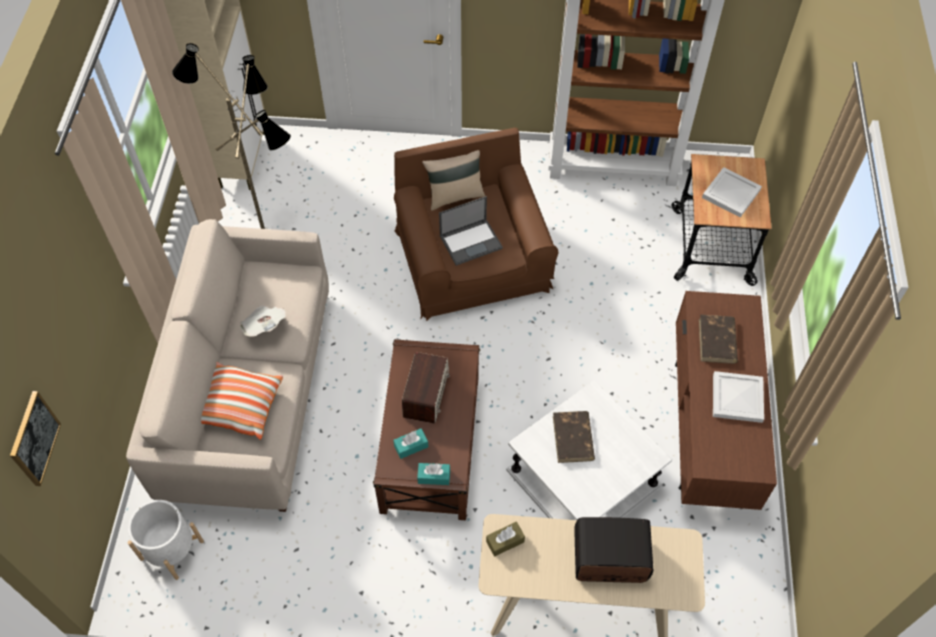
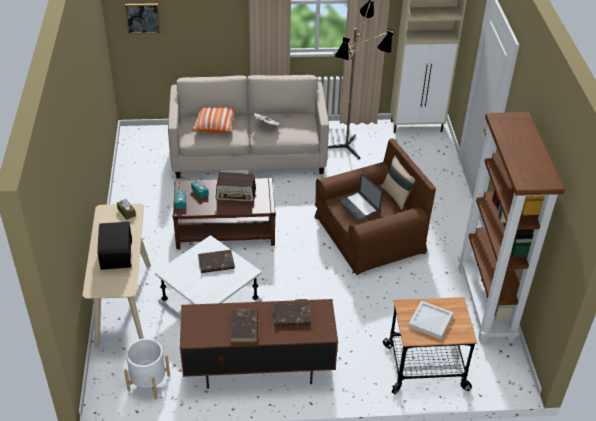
camera: 80 degrees right, 15 degrees down
(172, 550) = (152, 143): white planter -> white planter (149, 382)
(738, 399) = (244, 327): white tray -> brown book

